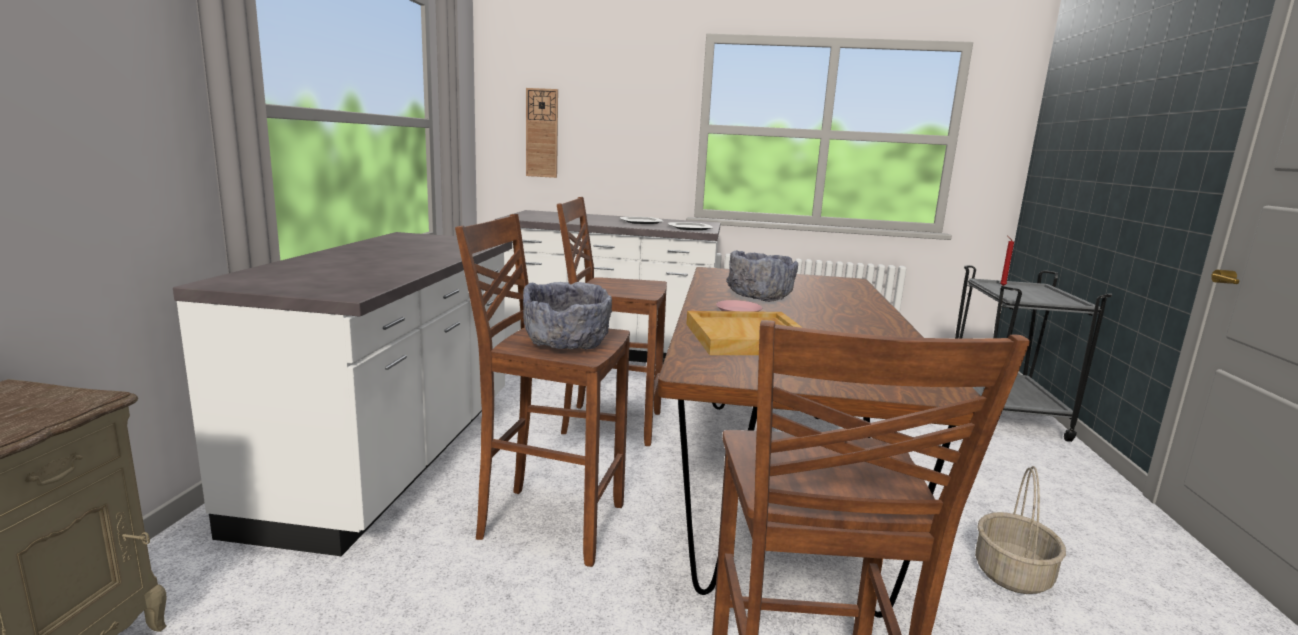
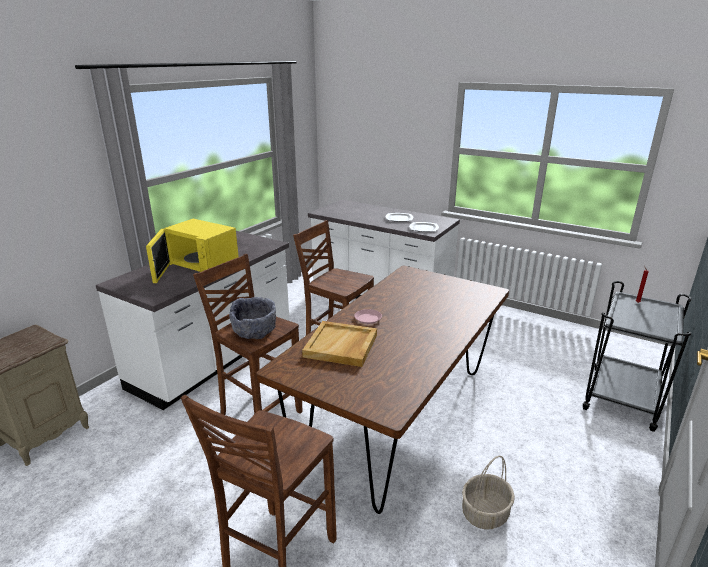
camera: 25 degrees right, 10 degrees up
(384, 260) = (200, 264): none -> yellow microwave
(542, 133) = (354, 148): wall clock -> none
(759, 296) = (401, 304): grey bowl -> none

